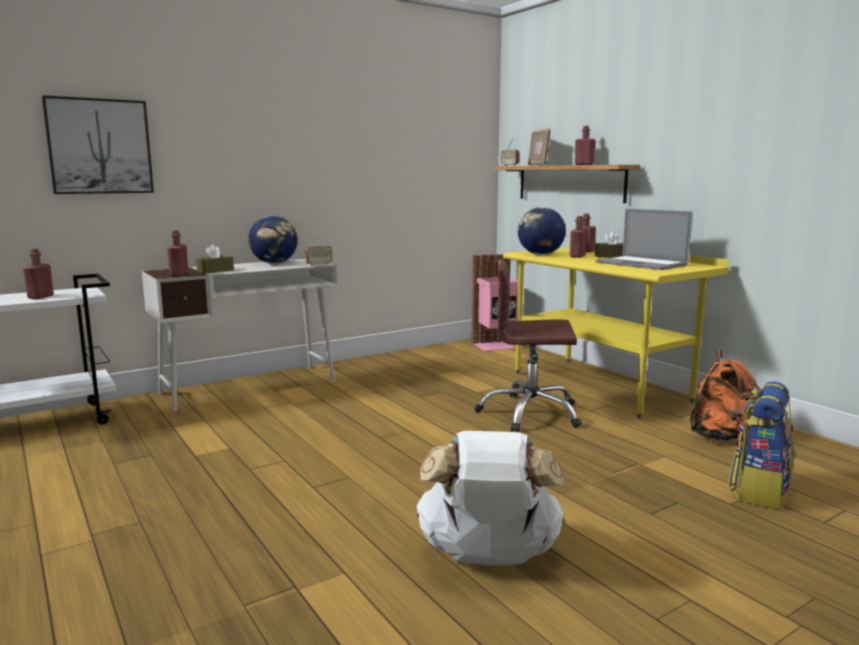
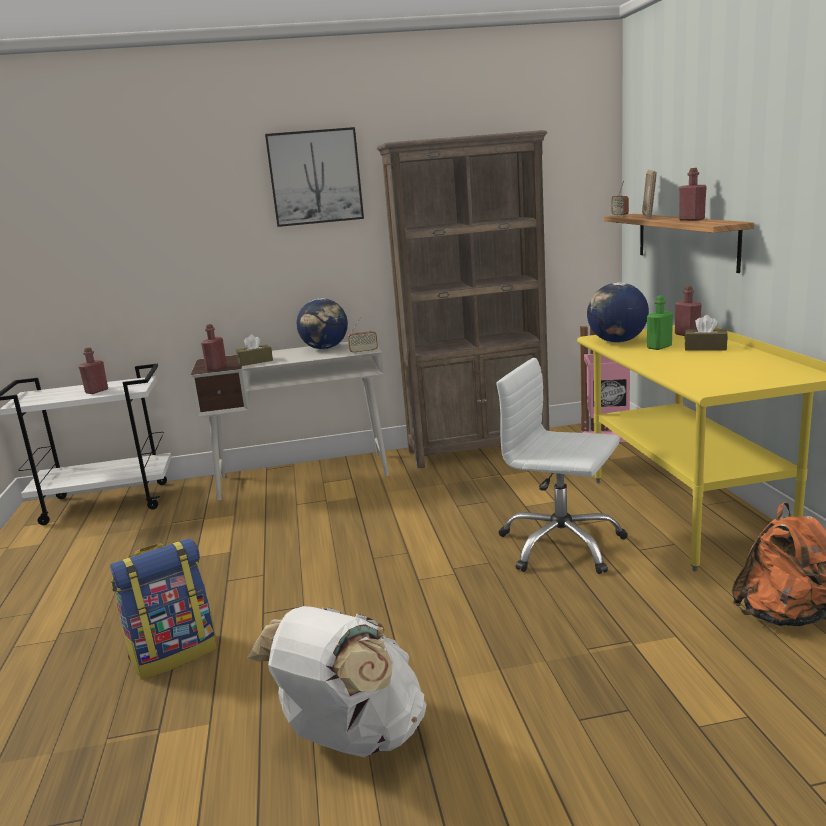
camera: 25 degrees right, 5 degrees up
(99, 146) = (150, 241): picture -> picture (315, 177)
(399, 359) = (479, 449): none -> brown bookcase
(529, 413) = (561, 545): brown office chair -> white office chair
(577, 256) = (659, 347): red bottle -> green bottle
(641, 264) = (720, 367): laptop -> none
(759, 490) = (759, 714): backpack -> backpack (174, 653)

